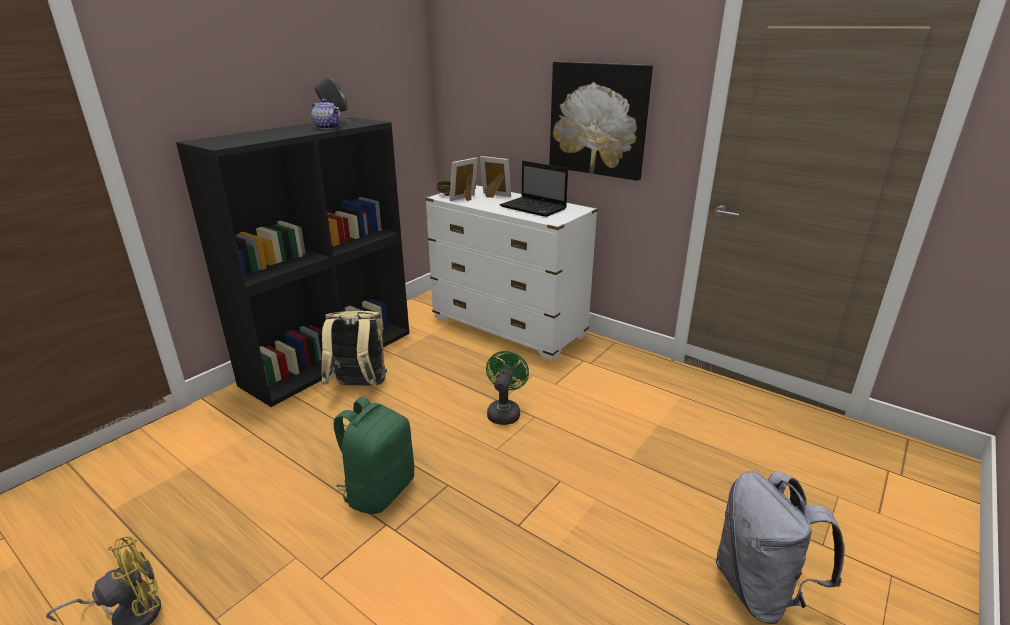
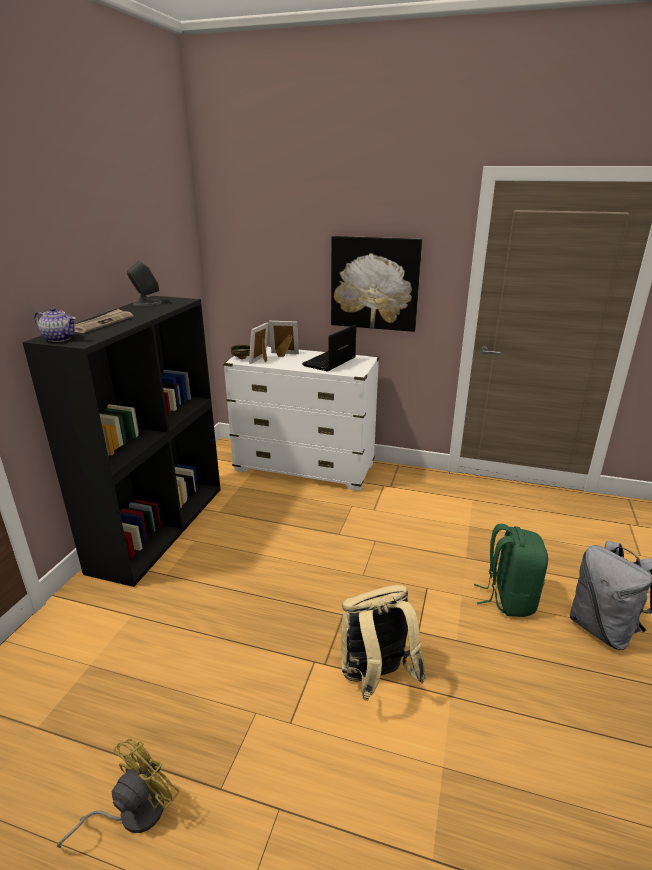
camera: 20 degrees left, 0 degrees up
(265, 133) = (102, 323): none -> newspaper
(328, 127) = (152, 310): teapot -> teapot (60, 338)
(359, 387) = (207, 549): beige backpack -> beige backpack (375, 678)
(379, 490) = (289, 635): green backpack -> green backpack (508, 598)
(504, 411) = (349, 542): green fan -> none
(534, 208) = (329, 362): laptop -> laptop turned 105 degrees clockwise

